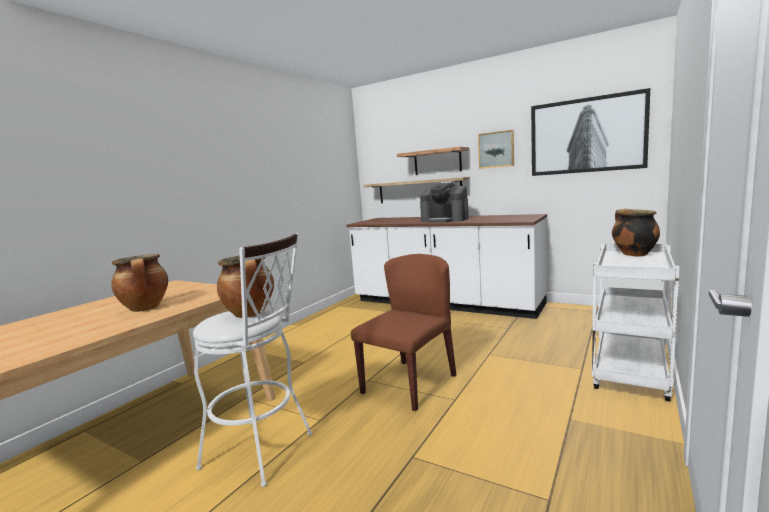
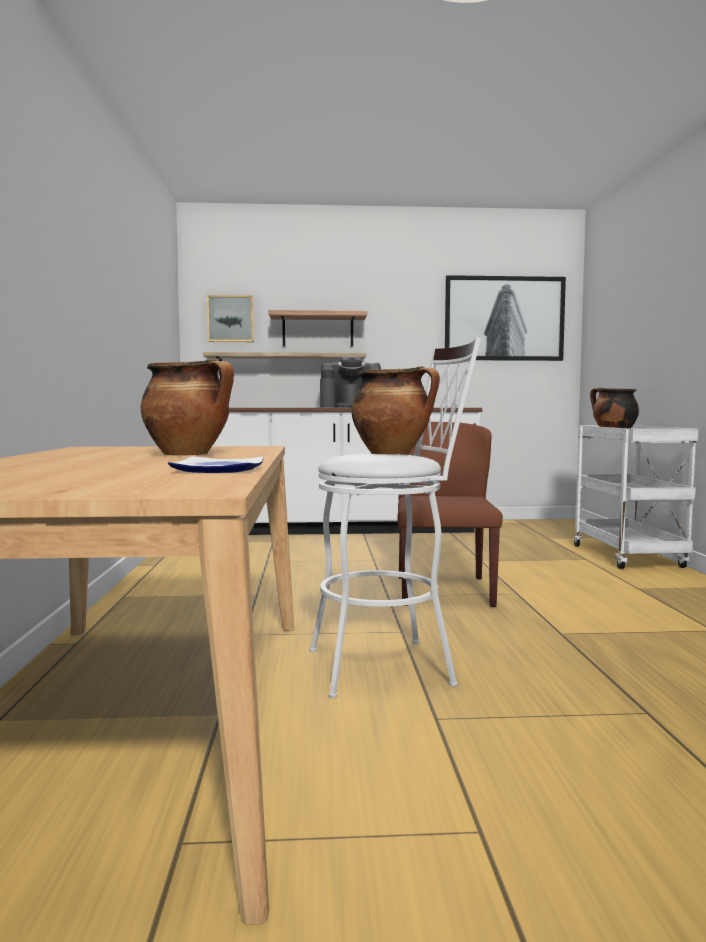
camera: 35 degrees left, 5 degrees down
(41, 350) = (216, 470): none -> plate
(496, 149) = (401, 323): picture -> picture (230, 319)

